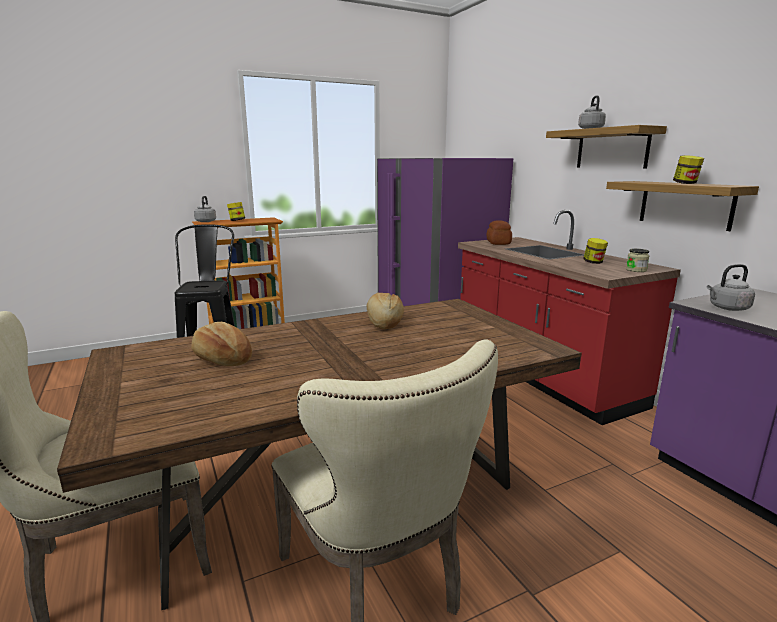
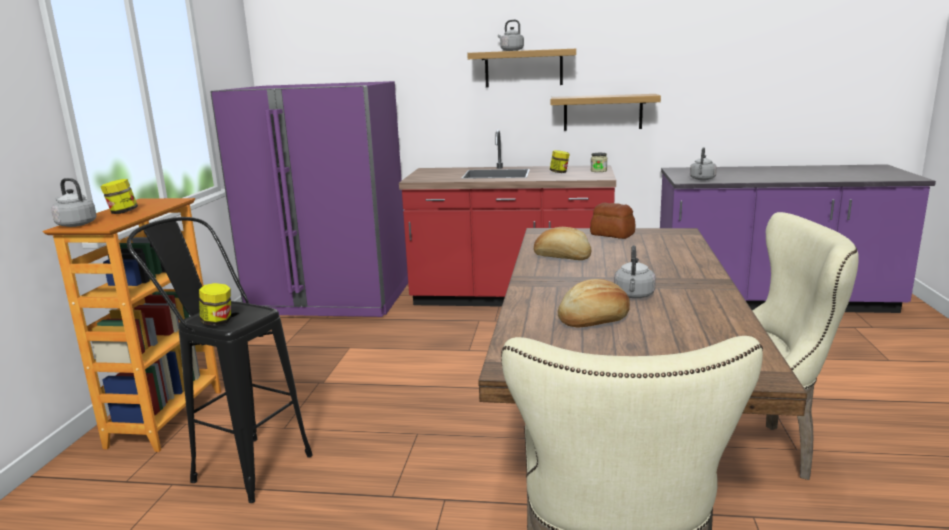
camera: 55 degrees left, 0 degrees up
(298, 361) = (634, 296): none -> grey kettle
(498, 243) = (432, 175): bread -> bread (612, 234)
(685, 183) = (613, 95): jar -> jar (218, 322)

